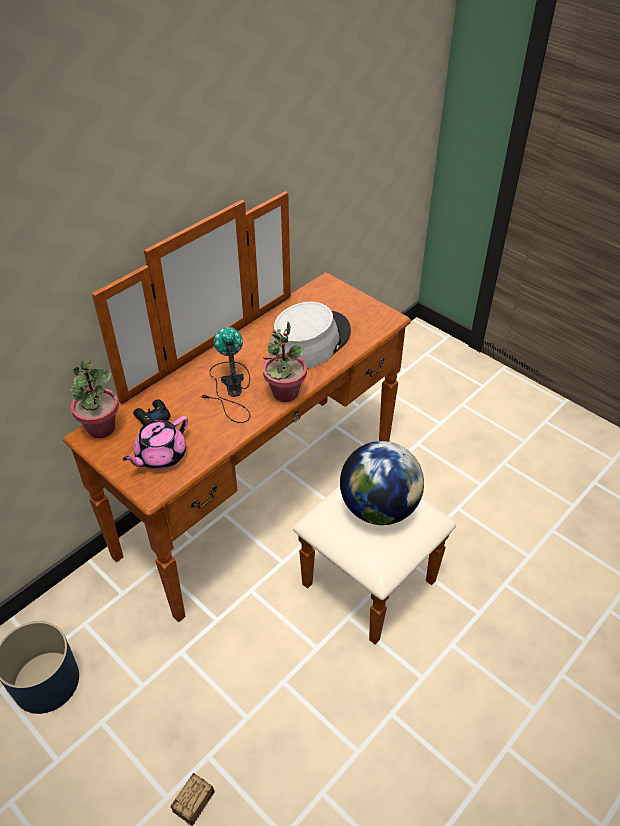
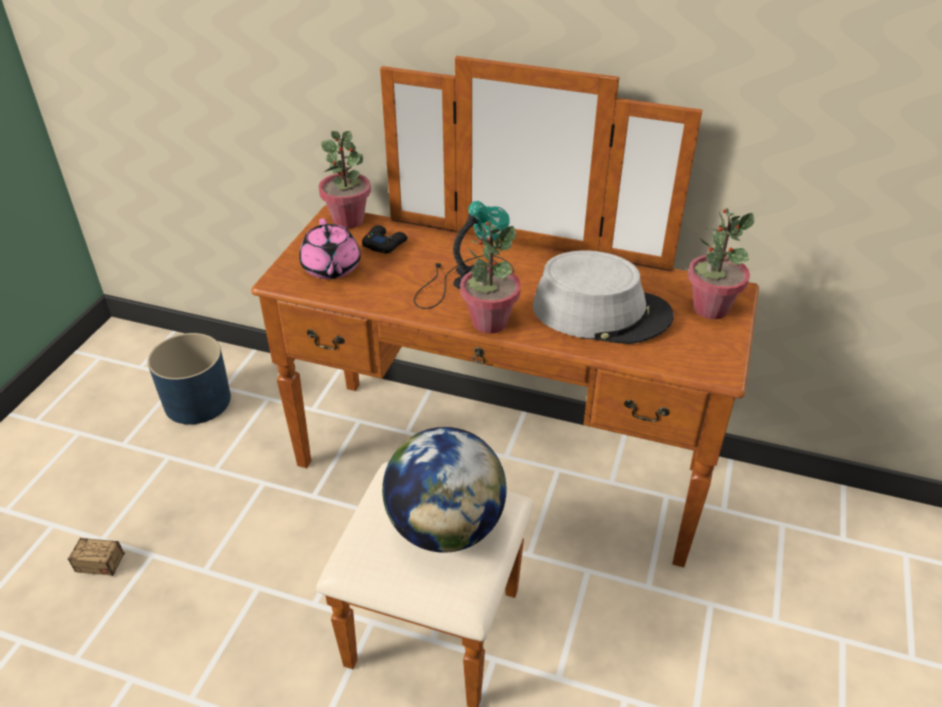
camera: 65 degrees right, 5 degrees down
(160, 456) = (331, 268): pink teapot -> pink teapot turned 120 degrees counterclockwise
(336, 298) = (710, 308): none -> potted plant

